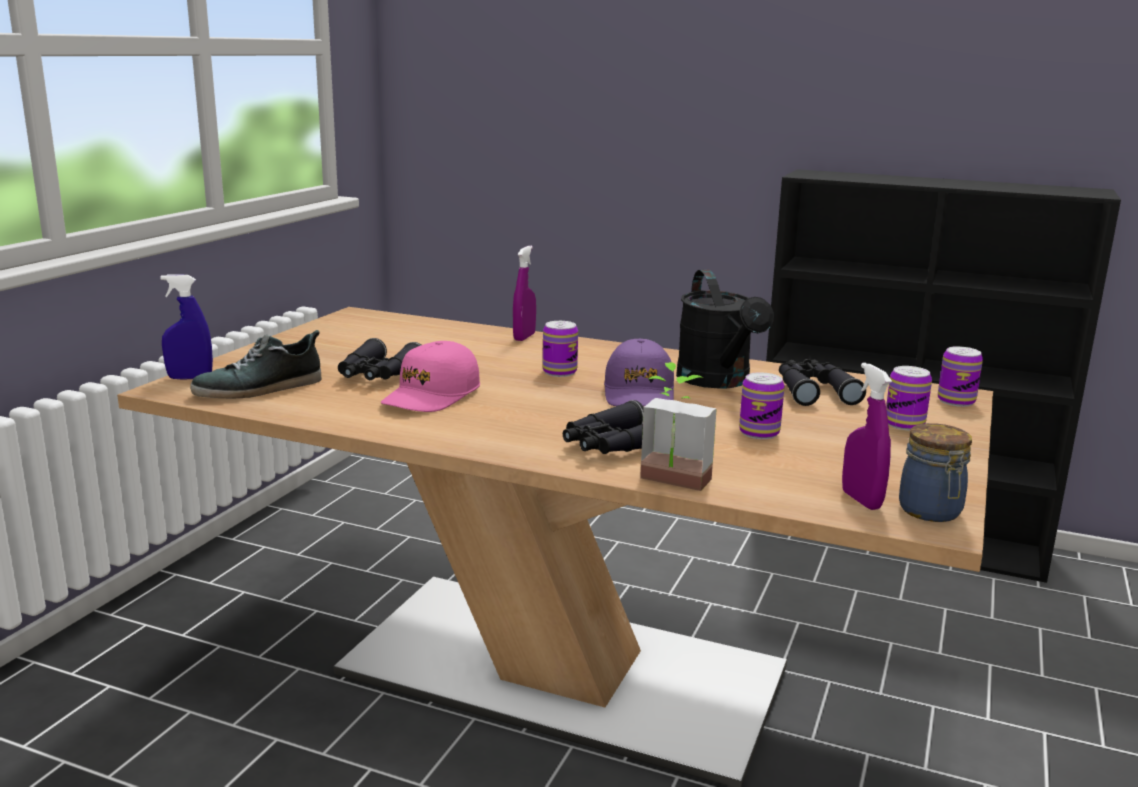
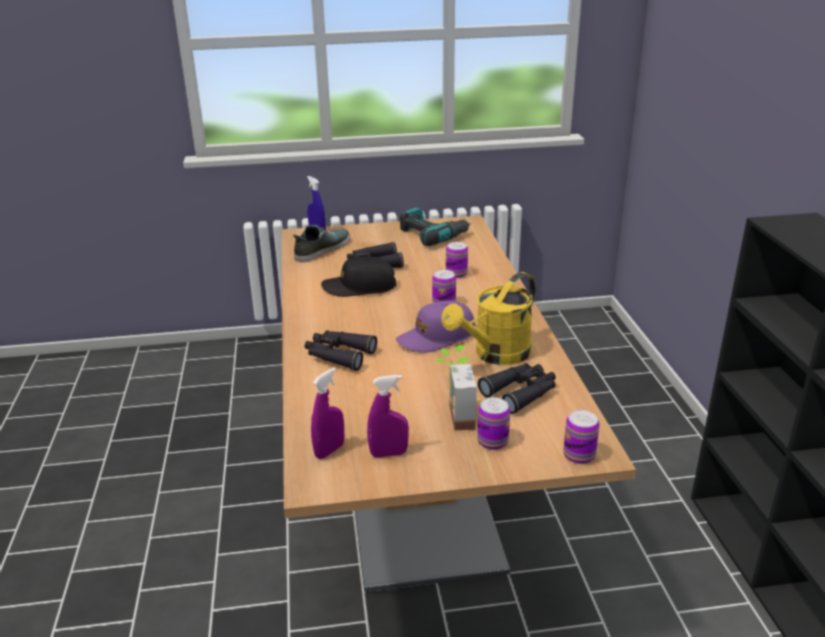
camera: 60 degrees right, 10 degrees up
(260, 388) = (322, 249): shoe -> shoe turned 105 degrees clockwise
(354, 334) = (433, 235): none -> power drill
(432, 396) = (359, 287): pink cap -> black cap
(524, 337) = (496, 274): purple spray bottle -> purple spray bottle (388, 454)
(670, 483) = (299, 386): potted plant -> potted plant (453, 417)
(719, 381) = (495, 355): black watering can -> yellow watering can
(759, 433) = (410, 392): can -> can (456, 274)
(931, 512) = (333, 479): jar -> none

